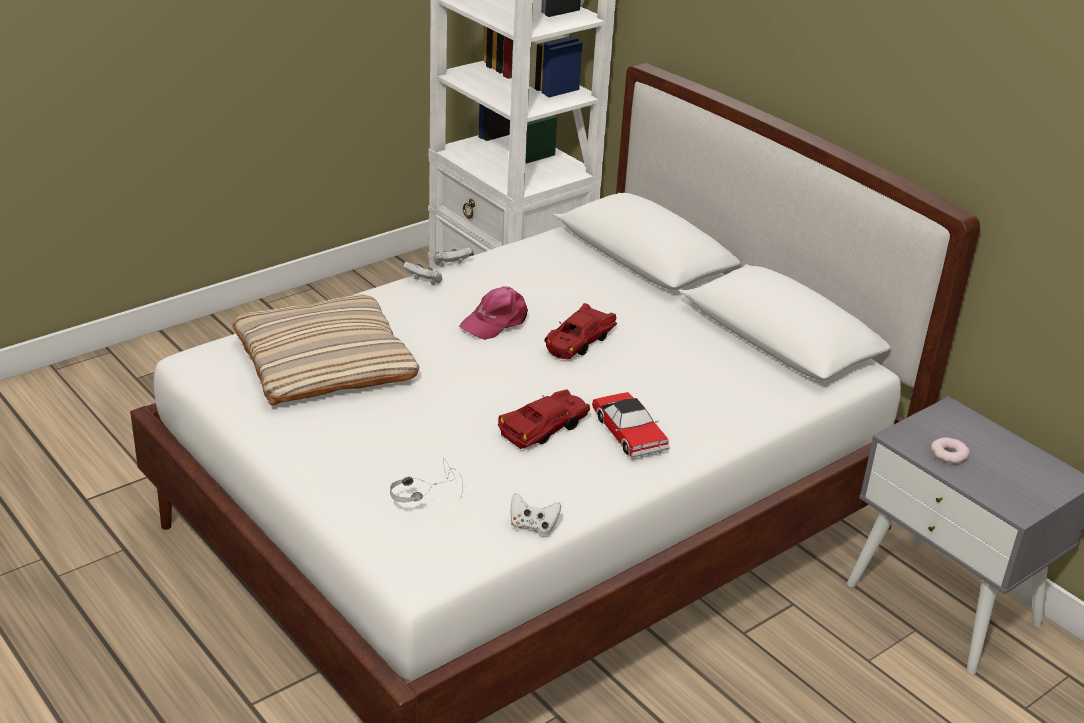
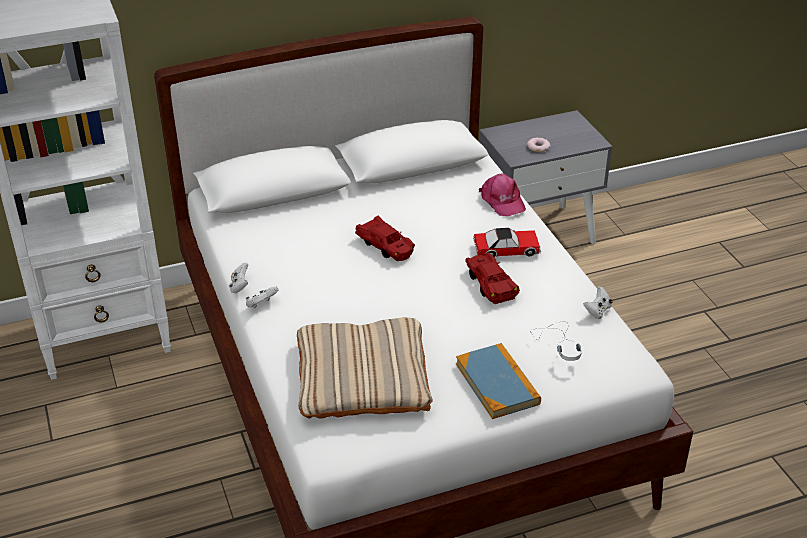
camera: 70 degrees left, 5 degrees up
(346, 455) = (497, 383): none -> book
(496, 321) = (342, 278): pink cap -> pink cap (502, 201)

